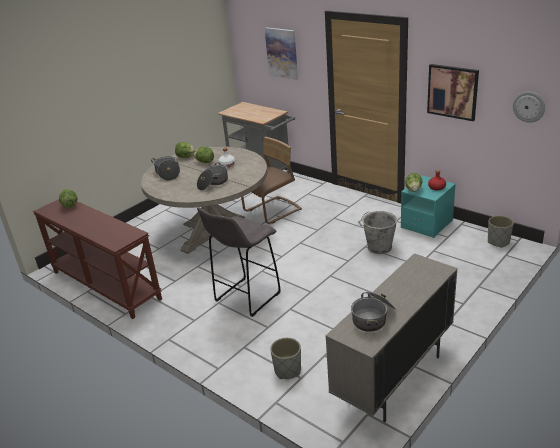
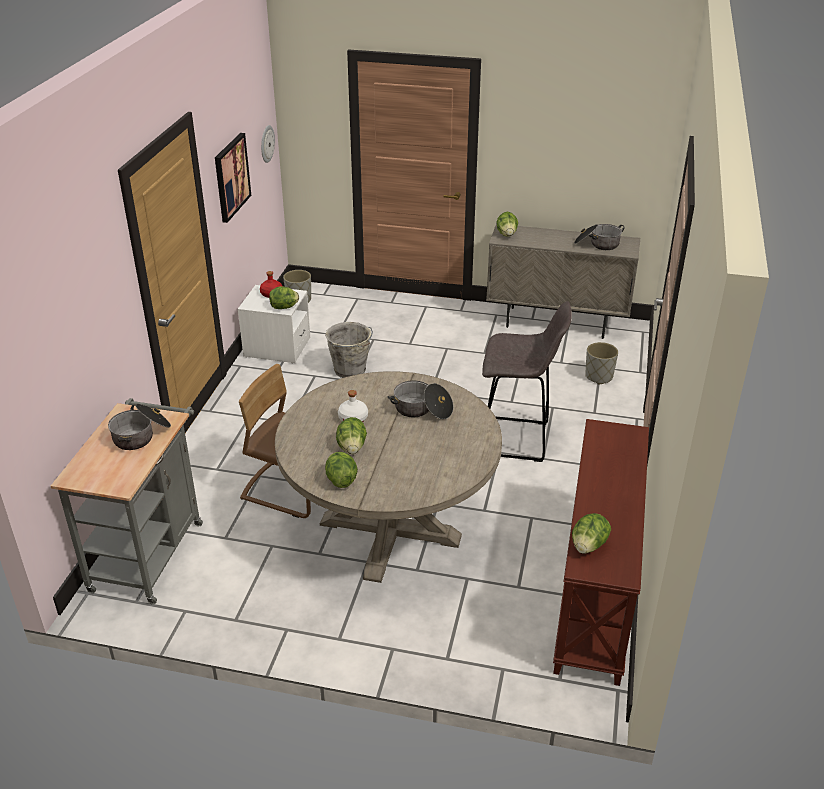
camera: 120 degrees left, 5 degrees up
(167, 173) = (416, 473): cooking pot -> cooking pot (141, 435)
(282, 53) = (82, 306): picture -> none
(426, 224) = (277, 348): turquoise nightstand -> white nightstand
(427, 267) = (507, 234): none -> lettuce

